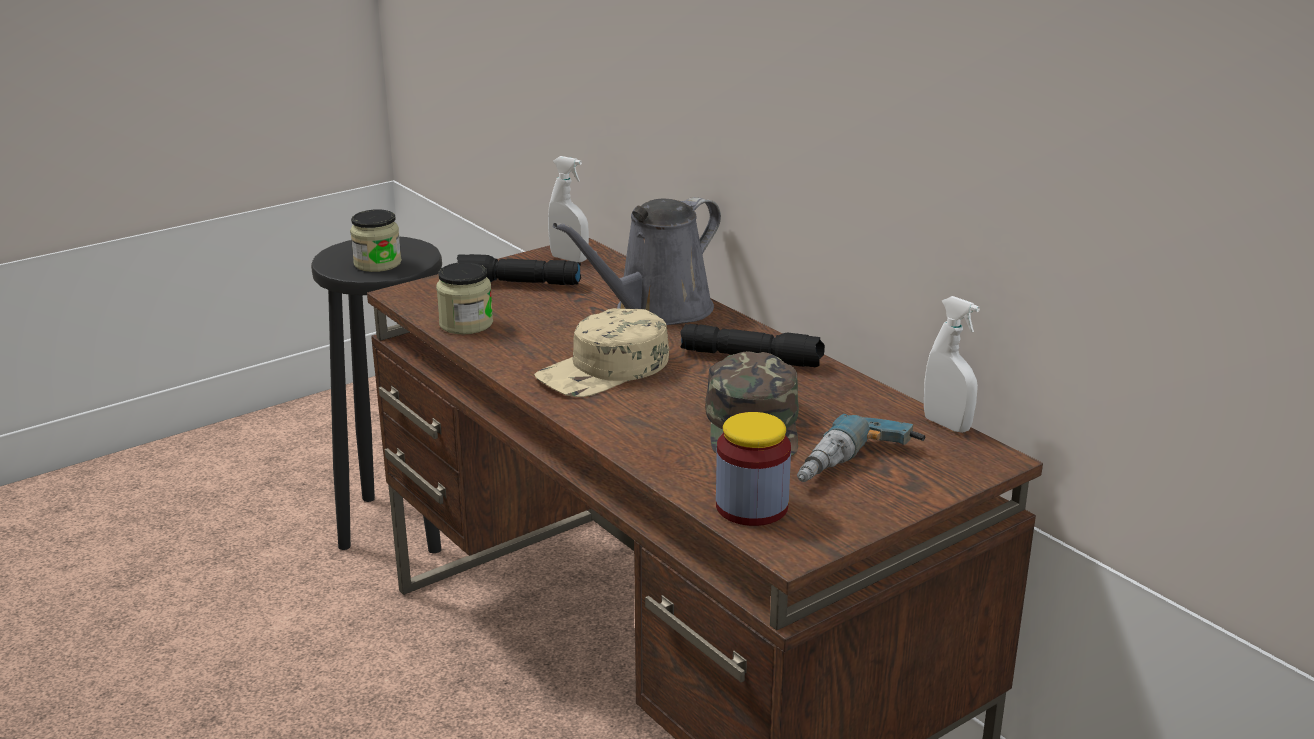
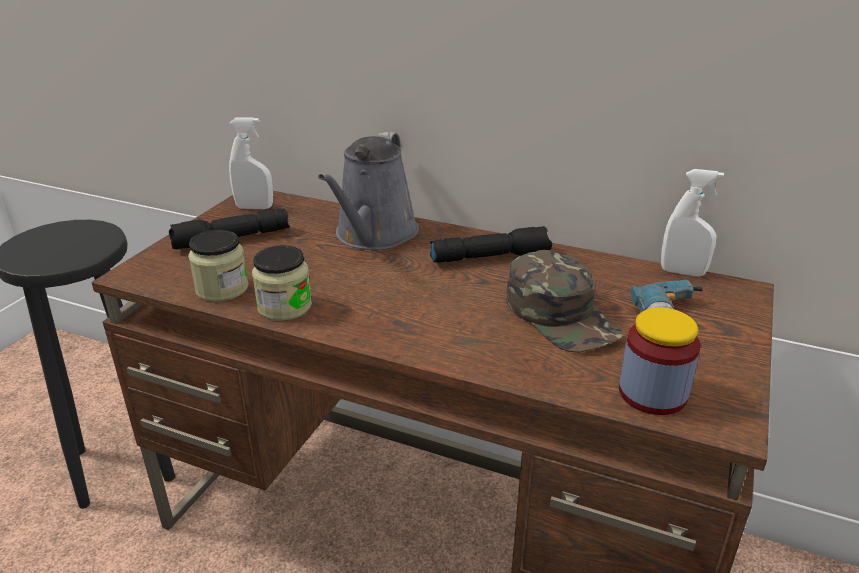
camera: 30 degrees left, 5 degrees up
(377, 263) = (67, 250): jar -> jar (284, 307)
(604, 370) = (391, 299): beige cap -> none

